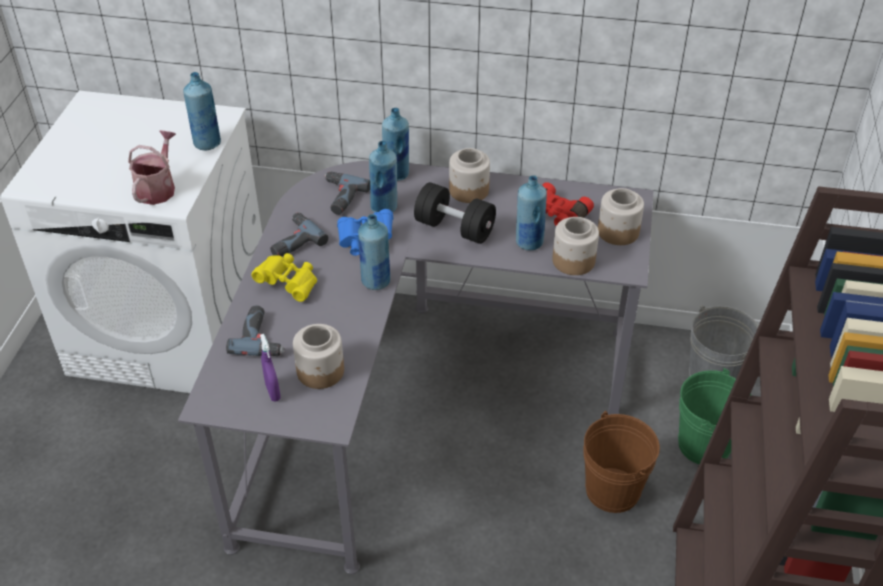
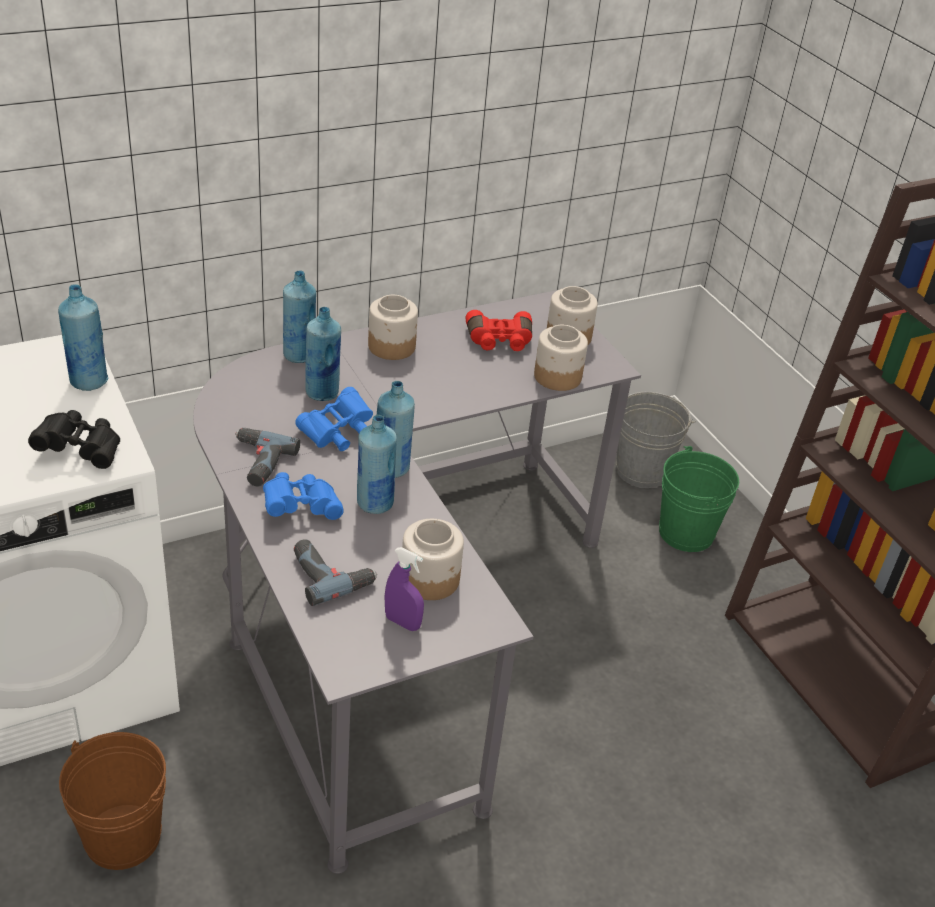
camera: 40 degrees left, 5 degrees down
(158, 188) = (81, 450): watering can -> black binoculars
(289, 284) = (301, 507): yellow binoculars -> blue binoculars
(339, 197) = (261, 399): power drill -> none
(454, 228) = (416, 387): black dumbbell -> none
(528, 242) = (500, 375): blue bottle -> blue bottle (374, 504)
(612, 490) = (650, 609): brown bucket -> brown bucket (123, 837)

